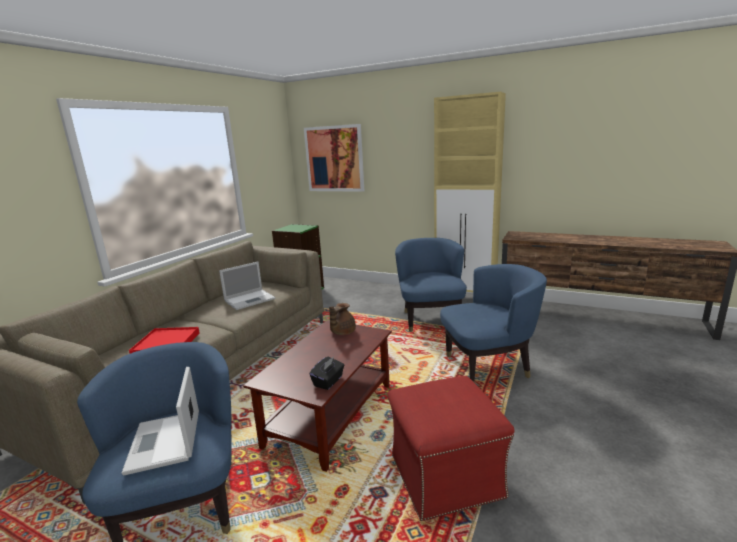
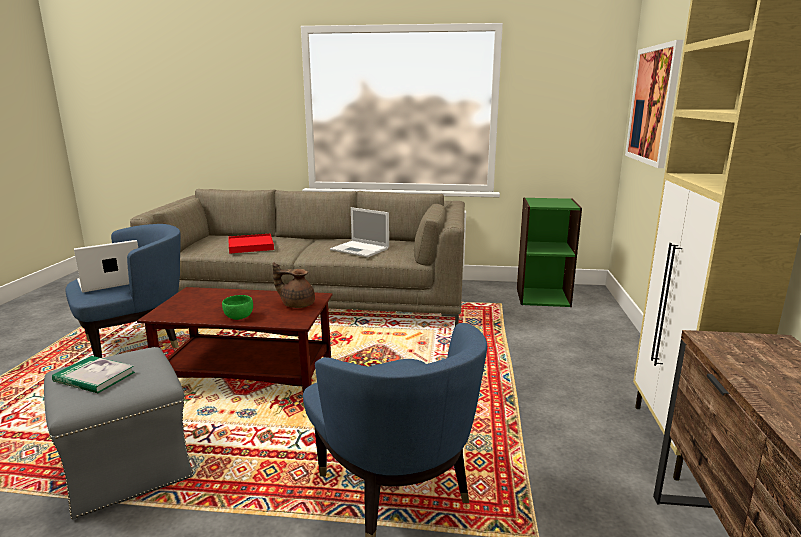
camera: 70 degrees right, 0 degrees up
(328, 381) = (181, 315): black tissue box -> none
(351, 354) = (239, 317): none -> green bowl
(430, 319) = (538, 410): blue armchair -> none
(444, 476) = (127, 467): red ottoman -> grey ottoman
(450, 408) = (94, 377): none -> book

